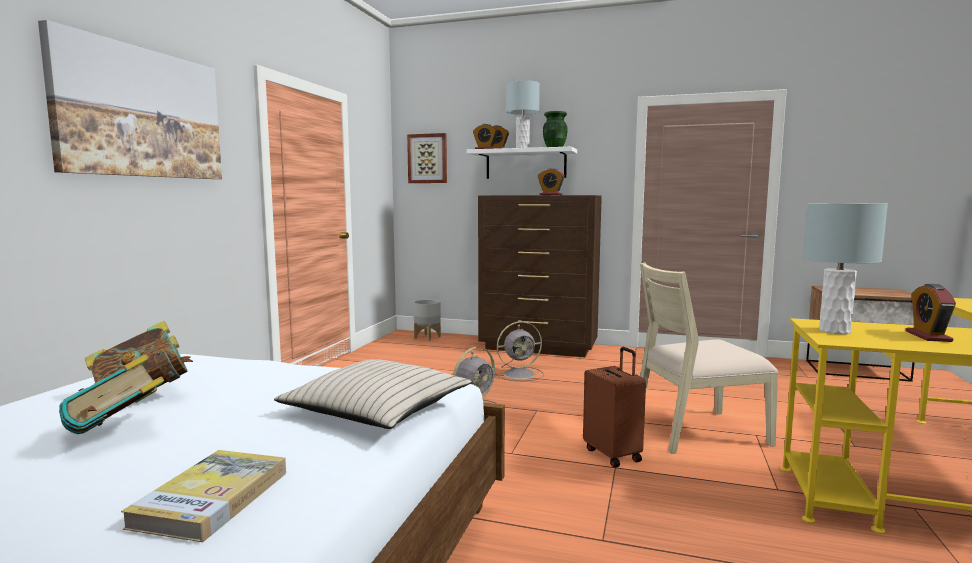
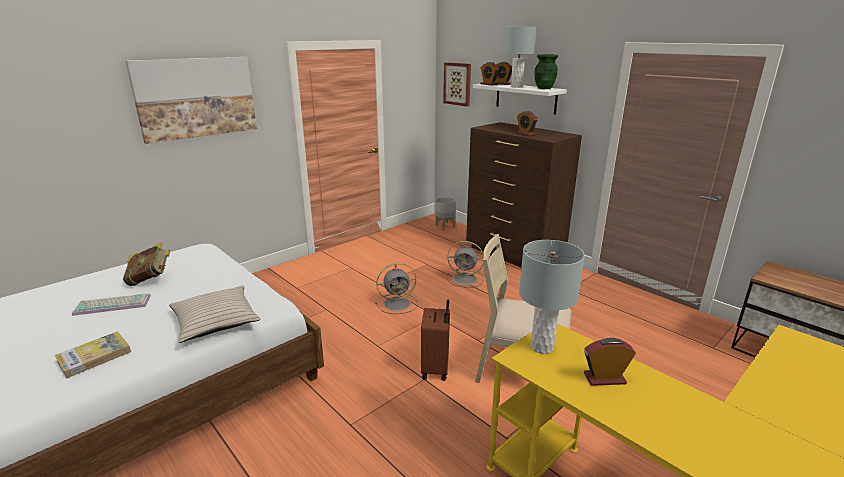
camera: 30 degrees right, 15 degrees up
(116, 435) = (114, 304): book -> keyboard
(928, 336) = (604, 378): alarm clock -> alarm clock turned 45 degrees clockwise

